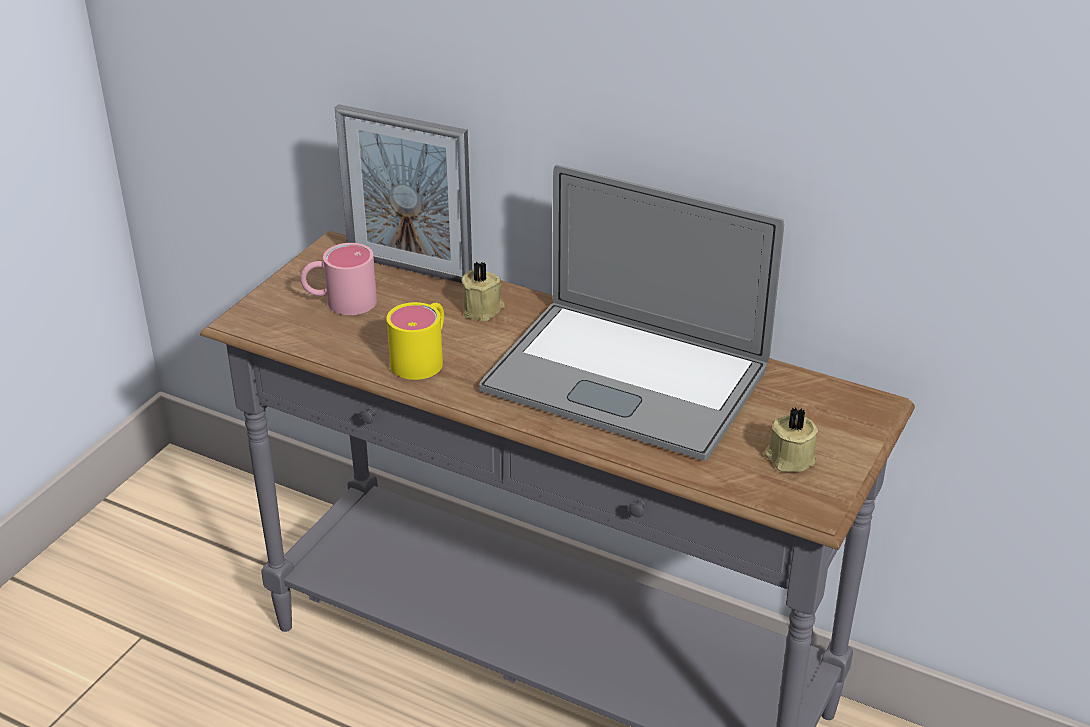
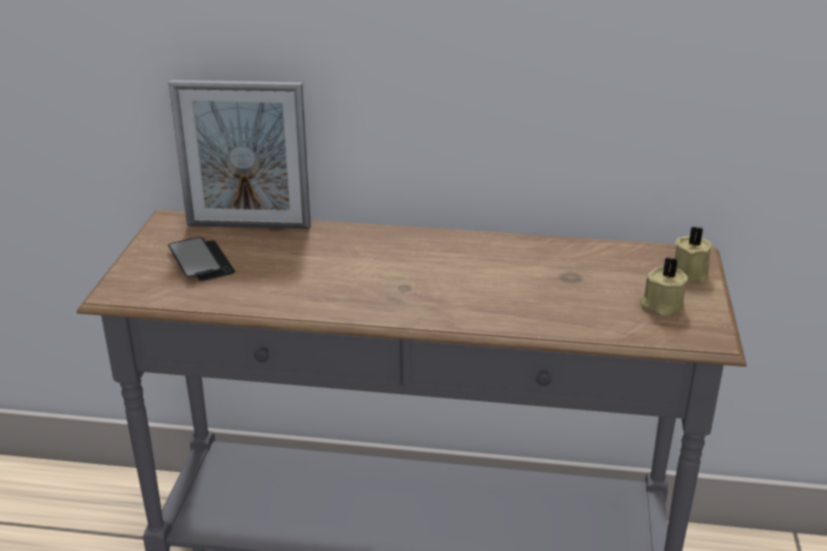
camera: 20 degrees left, 5 degrees down
(340, 302) = (201, 261): pink mug -> phone
(423, 357) = (305, 290): yellow mug -> none
(483, 309) = (334, 245): beige candle -> beige candle (691, 273)
(625, 379) = (489, 273): laptop -> none

